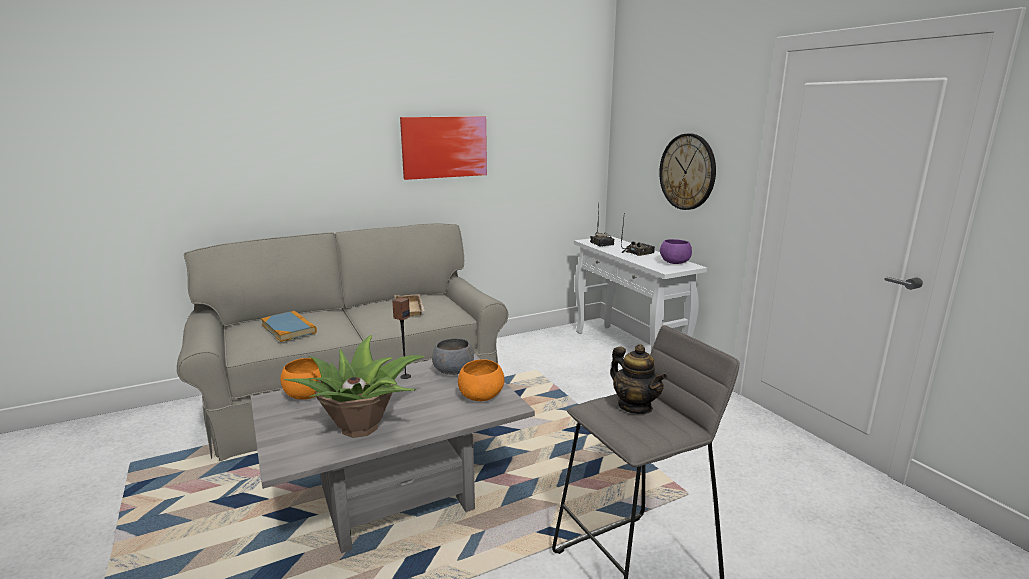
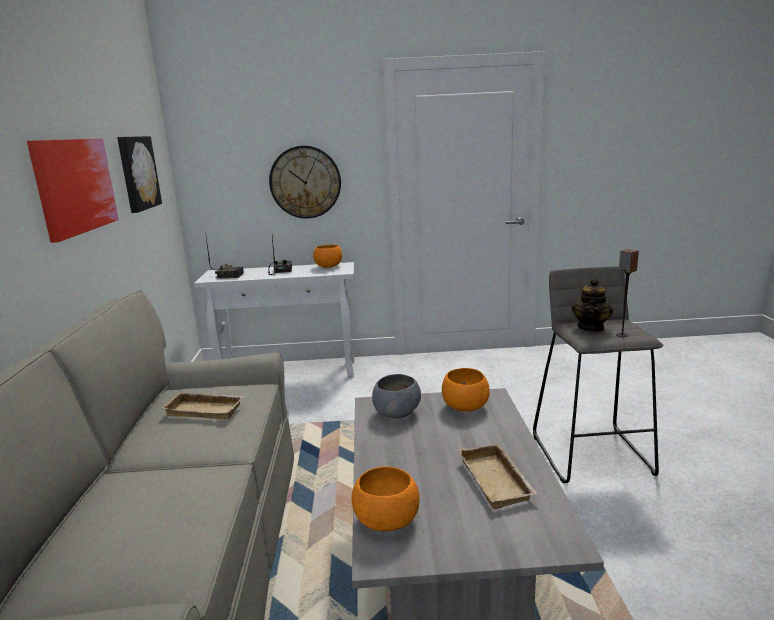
camera: 65 degrees left, 0 degrees up
(289, 328) = (147, 519): book -> none
(362, 427) = (498, 481): potted plant -> beige tray
(405, 376) = (387, 442): speaker -> speaker (622, 335)
(538, 143) = (137, 173): none -> picture
(635, 406) = (591, 327): teapot -> teapot turned 120 degrees clockwise
(675, 263) = (328, 266): purple bowl -> orange bowl

